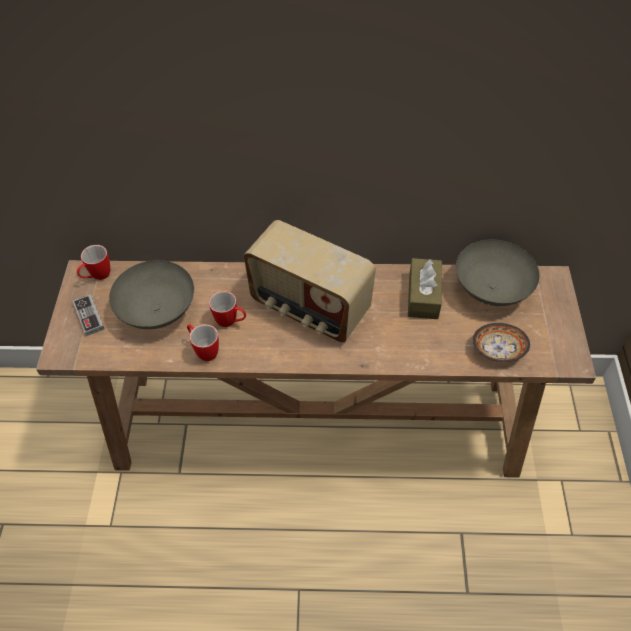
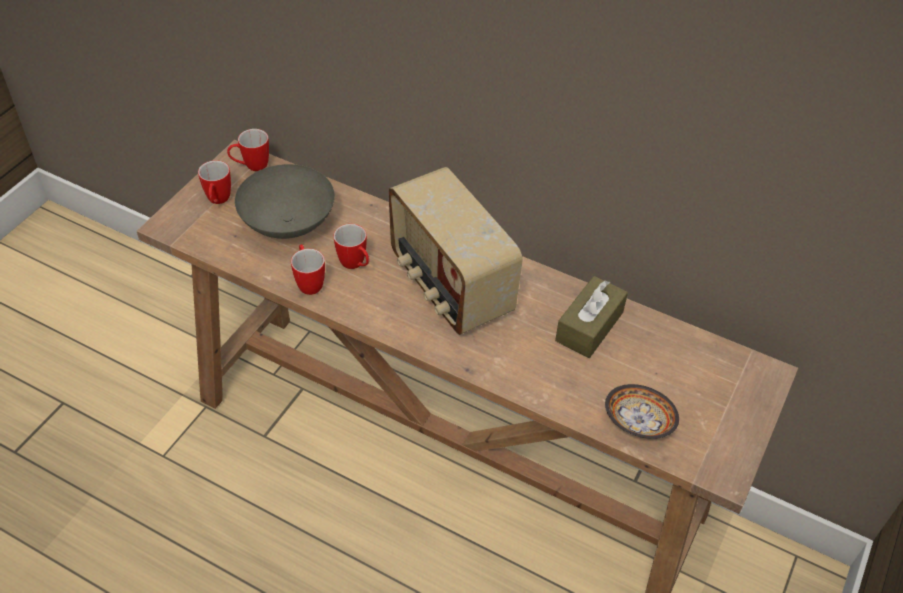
camera: 25 degrees right, 5 degrees down
(89, 316) = (218, 201): game controller -> mug
(492, 290) = (679, 354): grey bowl -> none

